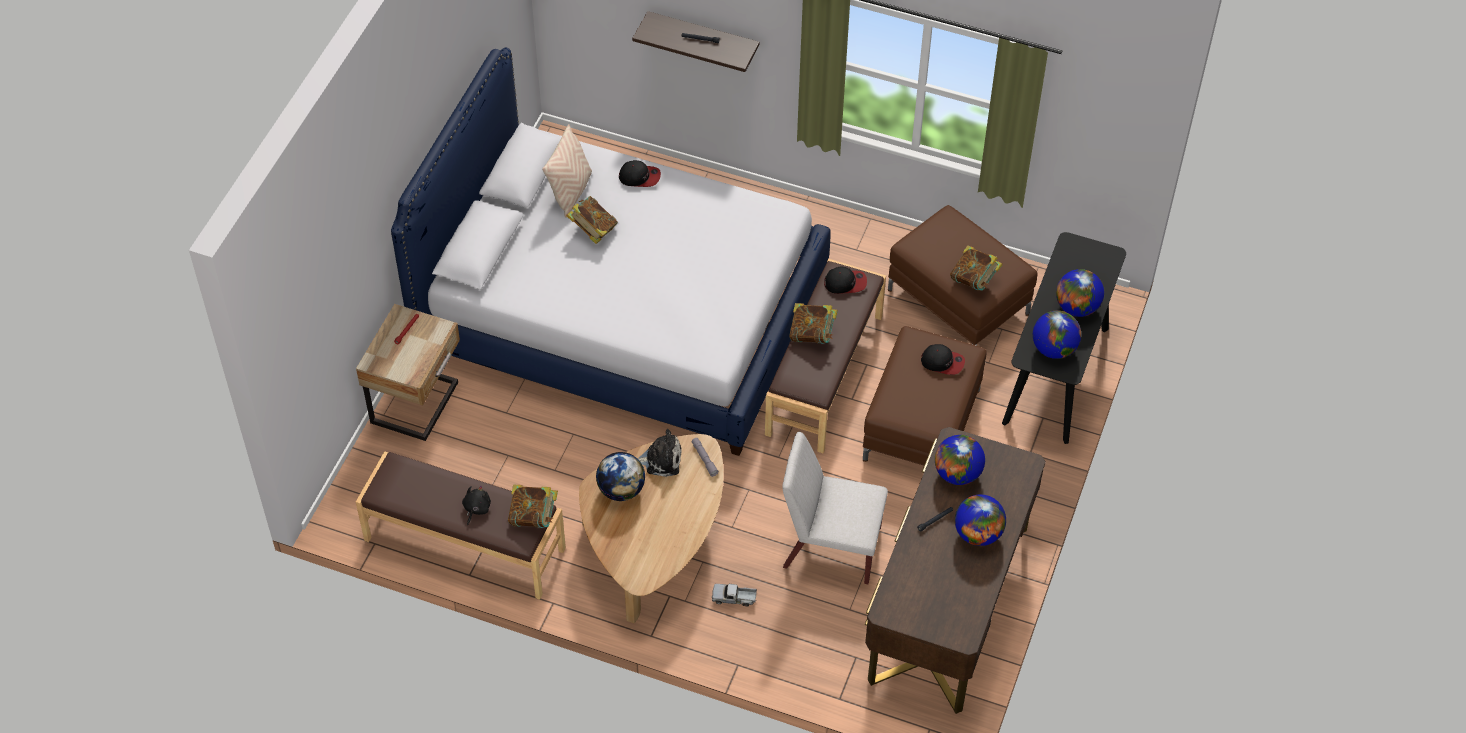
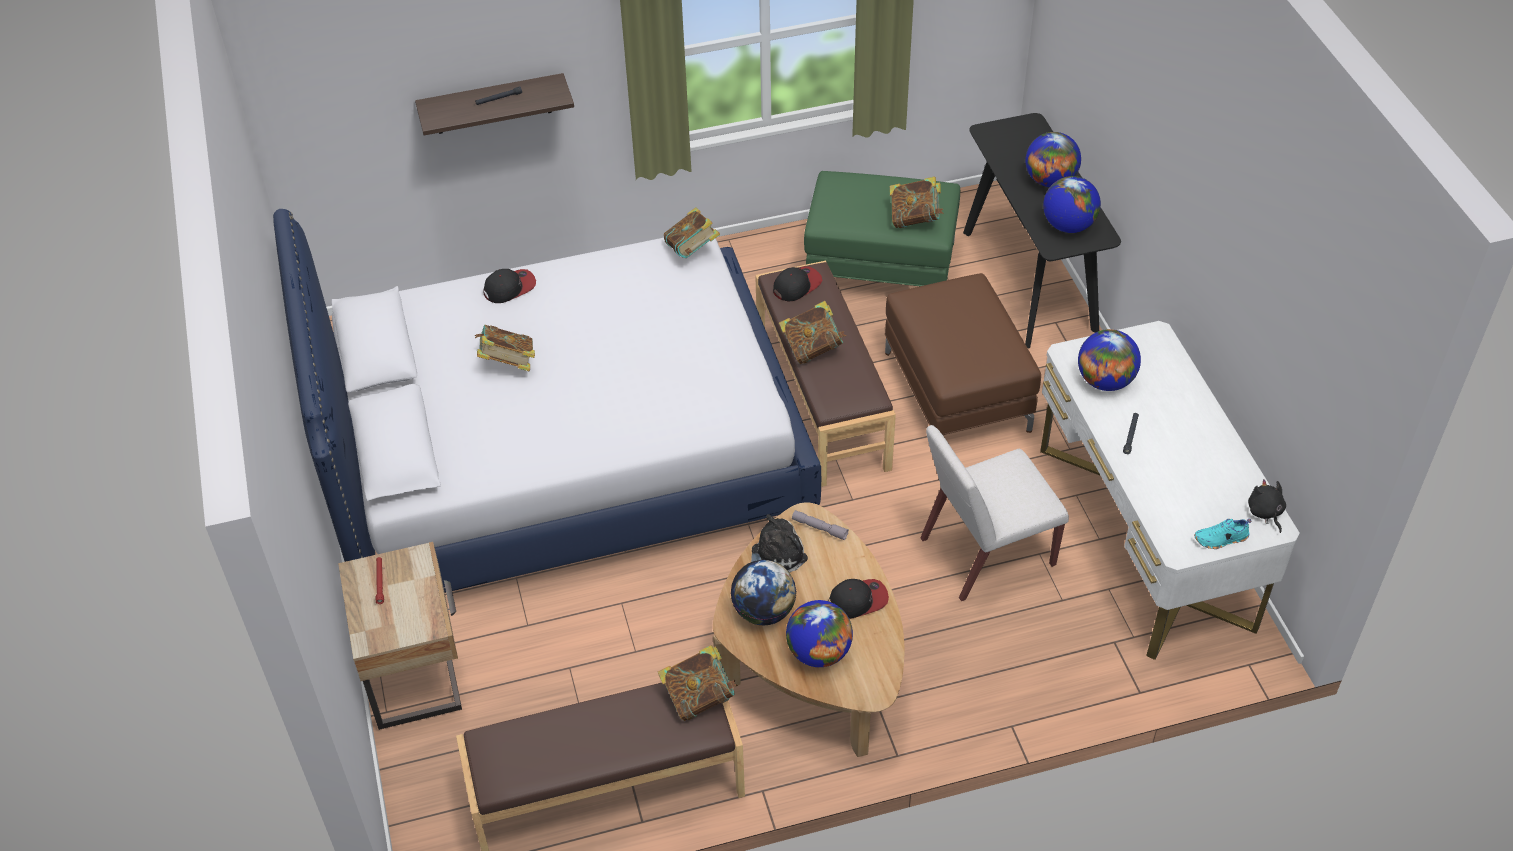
camera: 35 degrees left, 5 degrees down
(476, 509) = (626, 729): black plush toy -> black plush toy (1265, 512)
(570, 192) = (447, 340): beige pillow -> none
(734, 598) = (942, 661): toy truck -> none
(779, 217) = (692, 250): none -> book
(920, 623) = (1221, 539): none -> turquoise shoe
(942, 362) = (961, 304): cap -> cap (858, 600)
(948, 603) = (1144, 536): brown desk -> white desk
(959, 301) = (881, 266): brown ottoman -> green ottoman
(978, 534) = (1181, 423): globe -> globe (819, 652)

